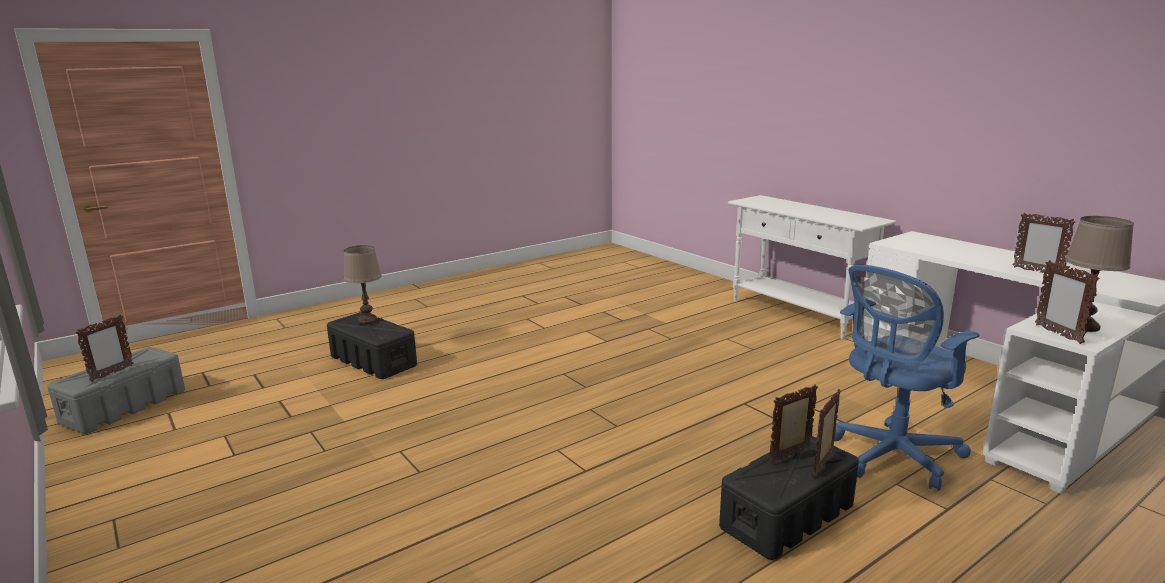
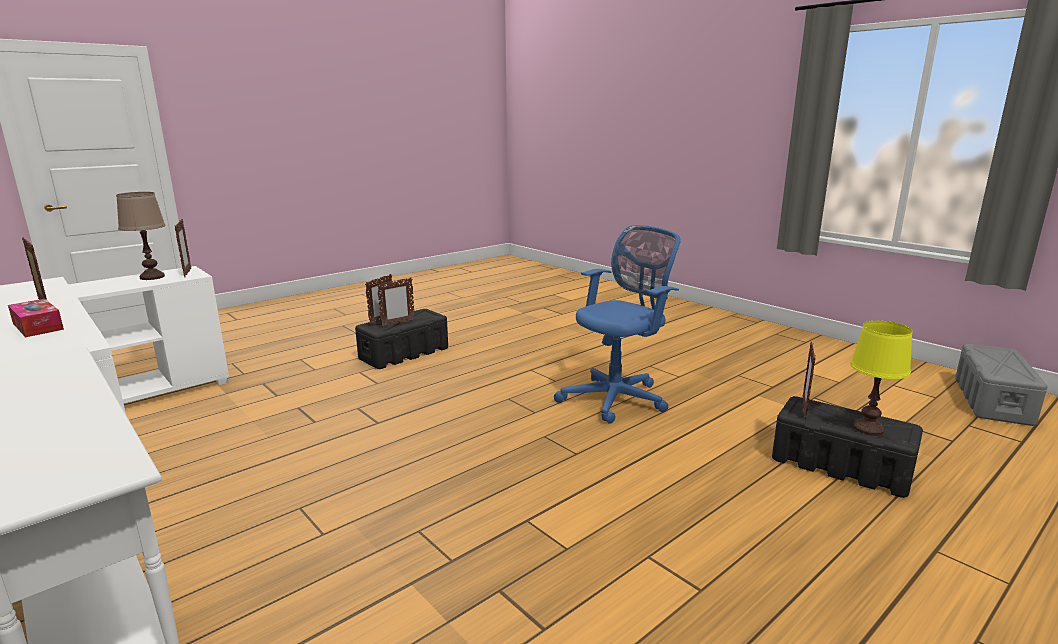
camera: 175 degrees right, 0 degrees up
(111, 373) = (986, 356): picture frame -> picture frame (804, 408)
(367, 321) = (868, 428): brown table lamp -> yellow table lamp
(891, 457) = (295, 383): blue office chair -> blue office chair (617, 398)
(965, 254) = (38, 326): none -> tissue box

